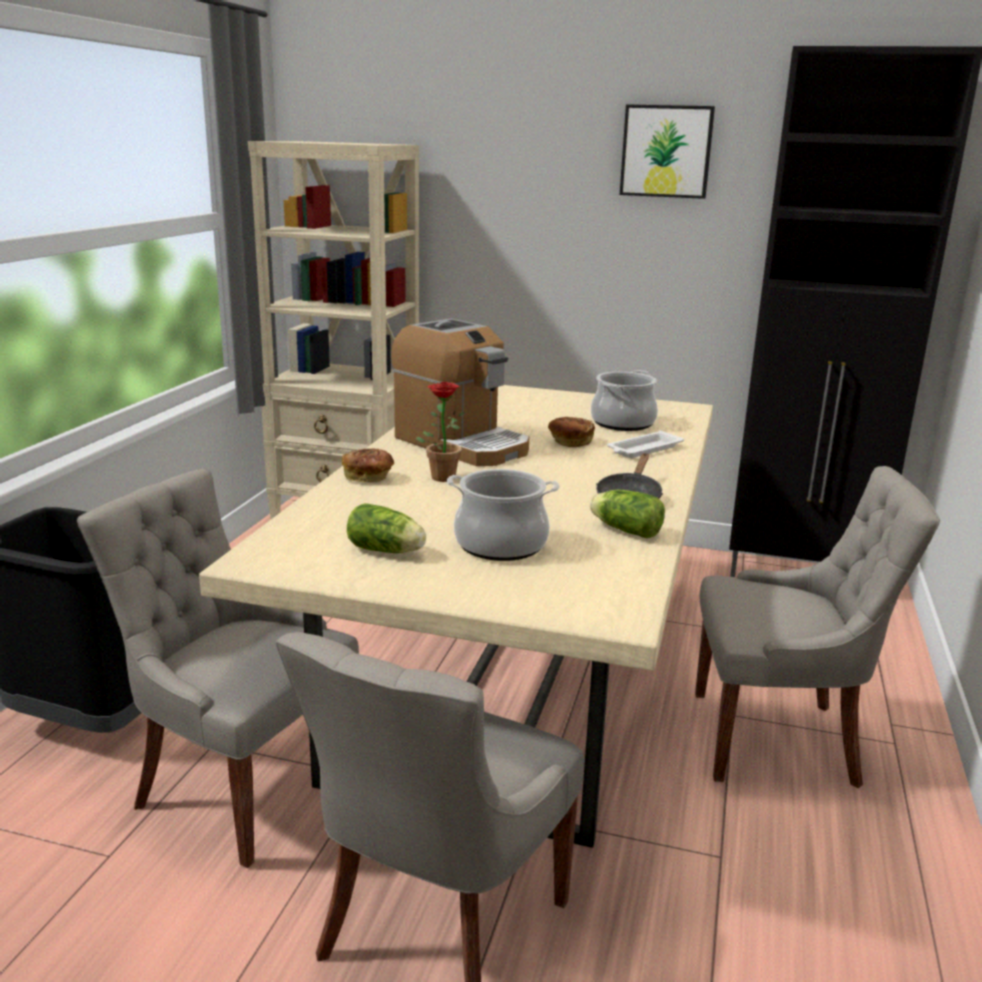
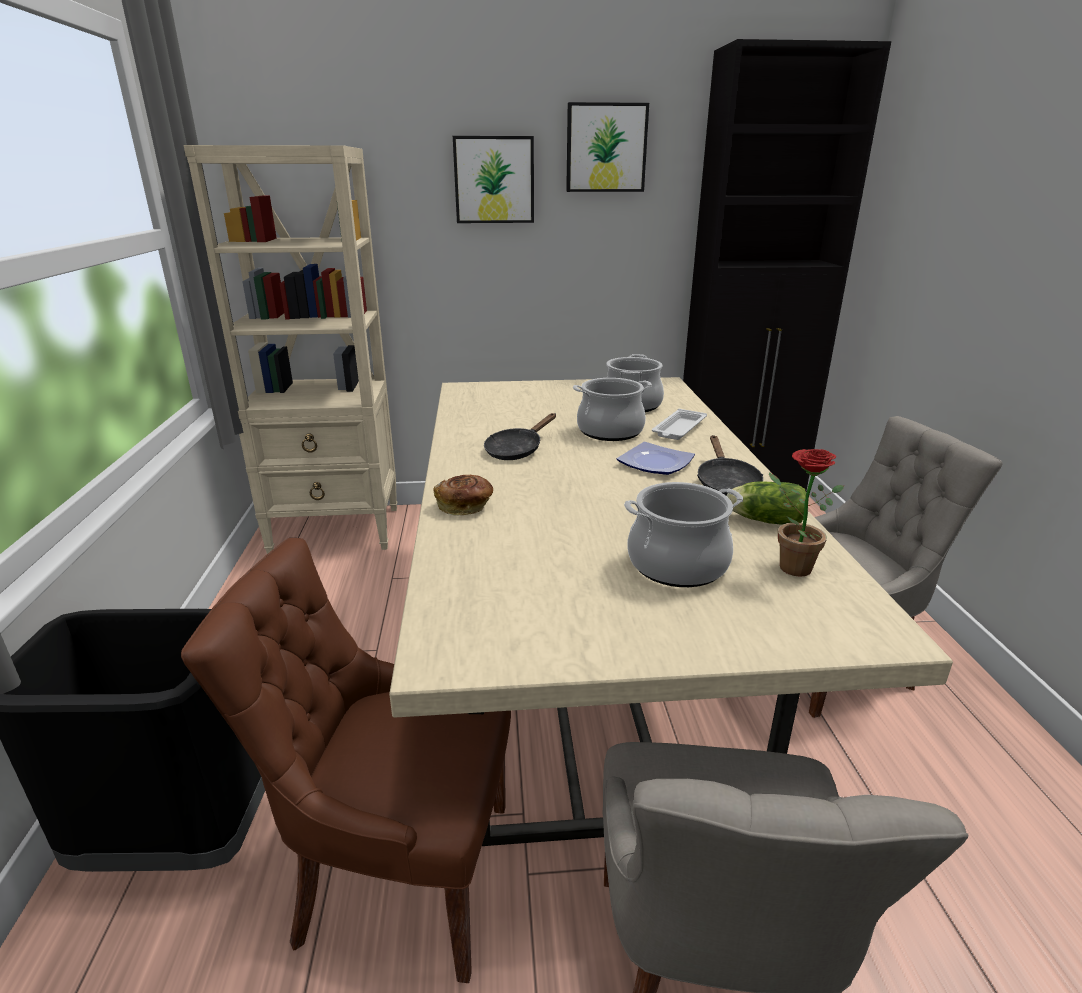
camera: 20 degrees left, 5 degrees up
(240, 786) = (400, 873): grey chair -> brown chair
(387, 551) = (577, 601): lettuce -> none
(441, 476) = (534, 491): potted plant -> potted plant (788, 565)
(461, 444) = (517, 450): coffee machine -> black frying pan
(545, 179) = (494, 180): none -> picture
(570, 442) = (610, 431): bread -> cooking pot
(578, 473) = (653, 463): none -> plate

